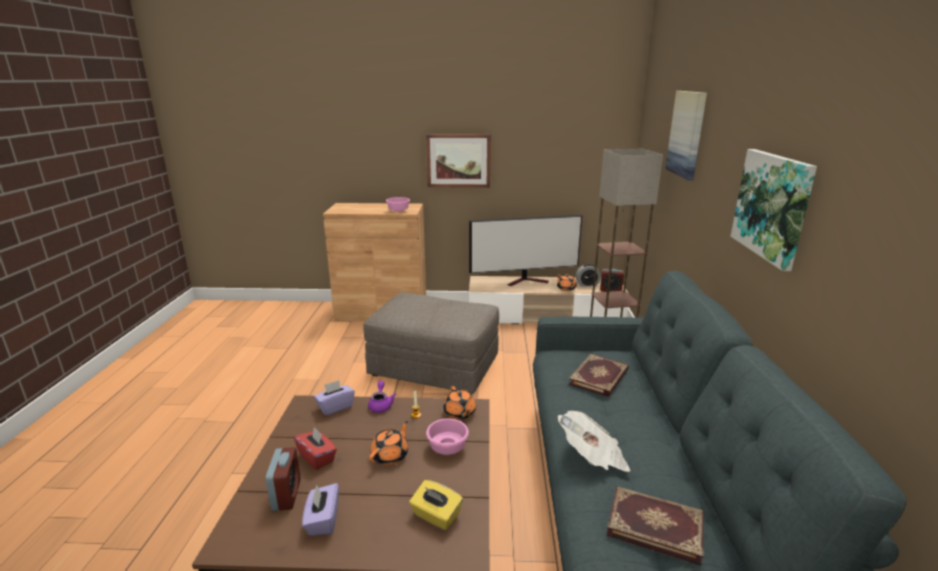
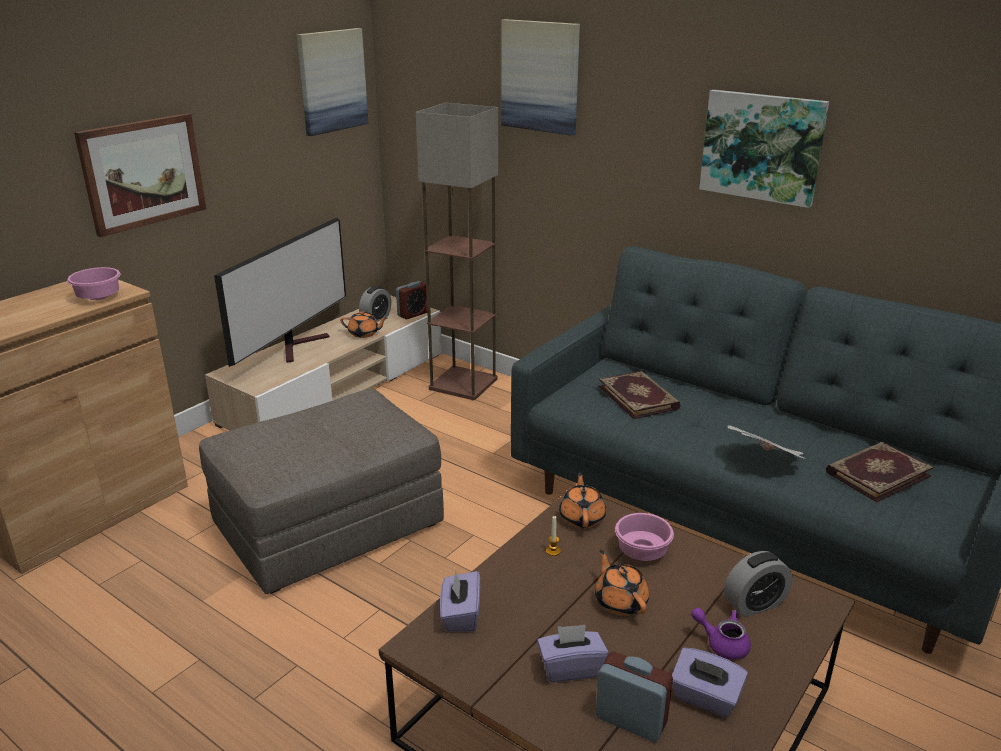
camera: 55 degrees left, 5 degrees up
(317, 457) = (570, 668): red tissue box -> purple tissue box
(381, 405) = (500, 572): purple teapot -> purple teapot (722, 643)
(436, 516) = (754, 604): yellow tissue box -> alarm clock
(460, 413) = (582, 517): orange teapot -> orange teapot turned 105 degrees counterclockwise
(599, 129) = (332, 81): none -> picture

